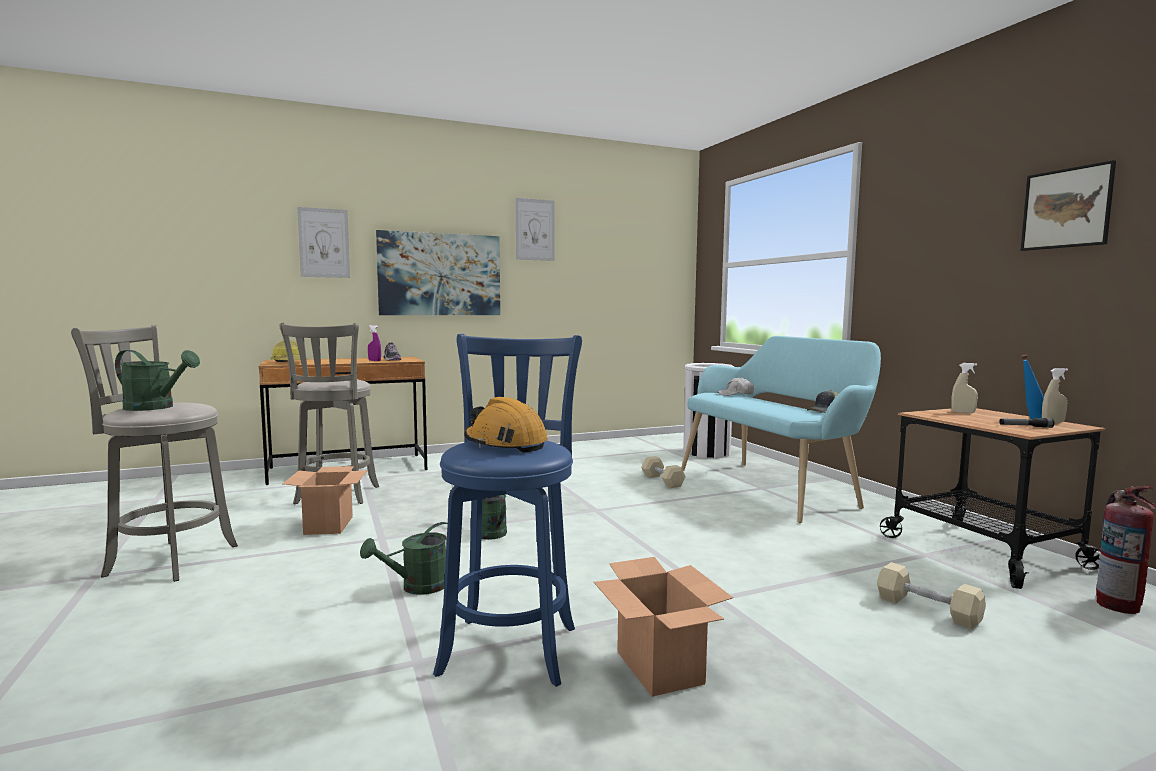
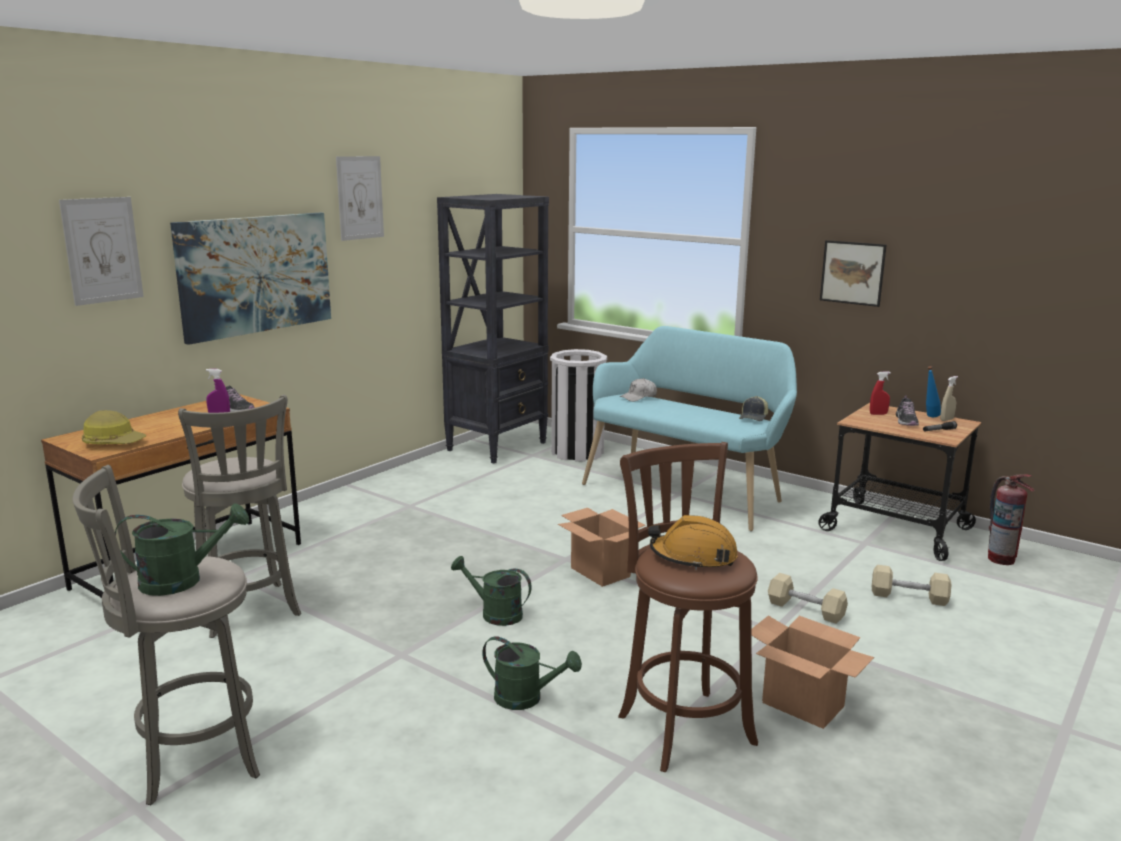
camera: 30 degrees left, 10 degrees up
(328, 525) = (311, 655): cardboard box -> cardboard box (599, 572)
(417, 587) = (526, 698): green watering can -> green watering can turned 90 degrees counterclockwise
(511, 646) = (682, 725): blue stool -> brown stool
(647, 442) = (497, 446): none -> black bookcase
(662, 481) = (581, 504): beige dumbbell -> beige dumbbell (805, 610)
(963, 412) = (878, 414): beige spray bottle -> red spray bottle
(991, 418) = (906, 421): none -> shoe
(1066, 208) = (955, 238): picture -> picture (852, 273)

